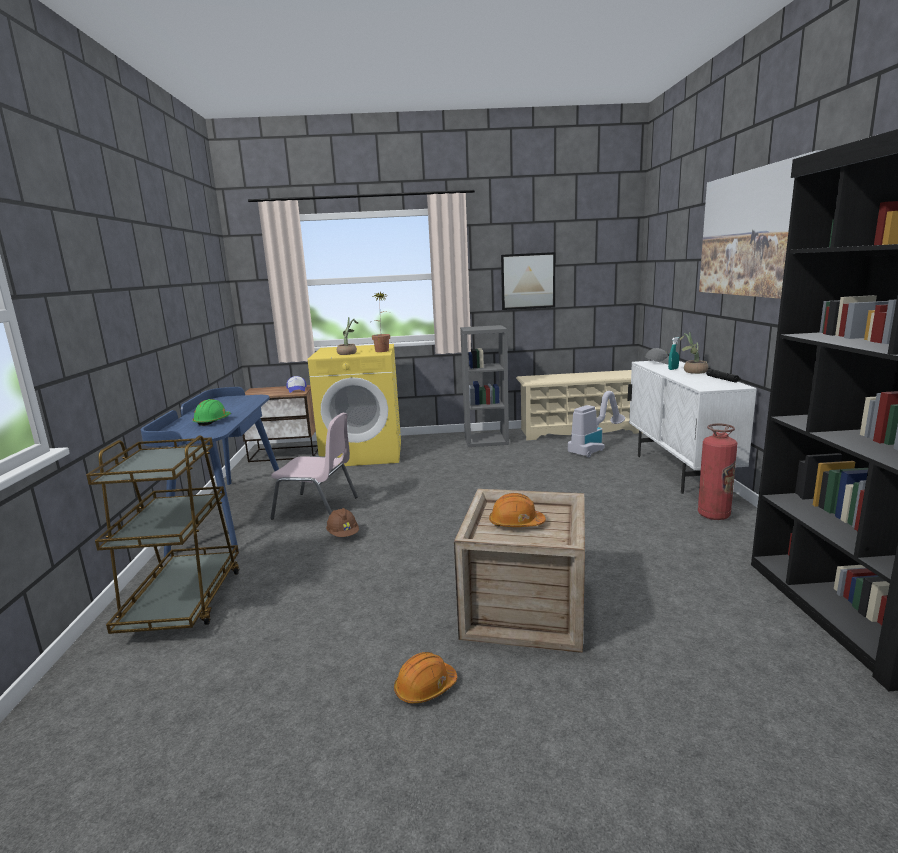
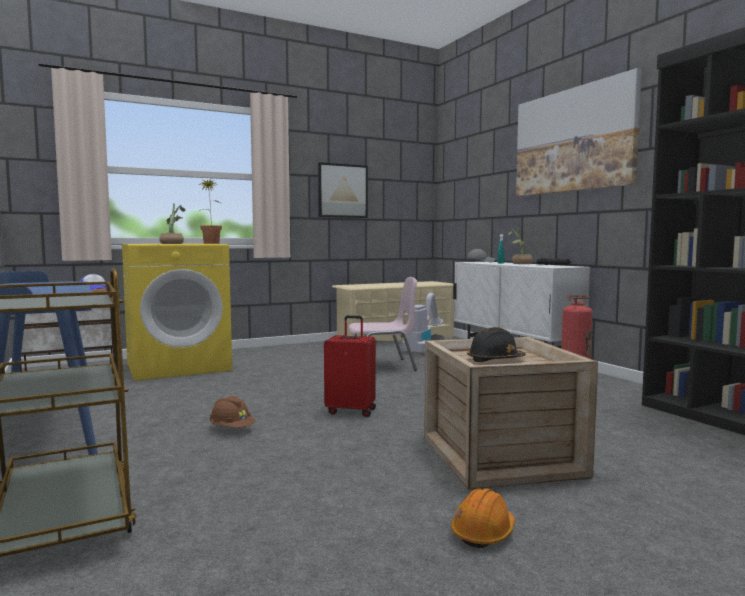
camera: 25 degrees left, 10 degrees down
(212, 421) = (46, 292): green hard hat -> none
(317, 508) = (170, 412): pink chair -> pink chair (382, 366)
(450, 527) = (351, 411): none -> red suitcase
(486, 440) = (311, 349): grey bookcase -> none
(516, 523) = (495, 360): orange hard hat -> black hard hat

